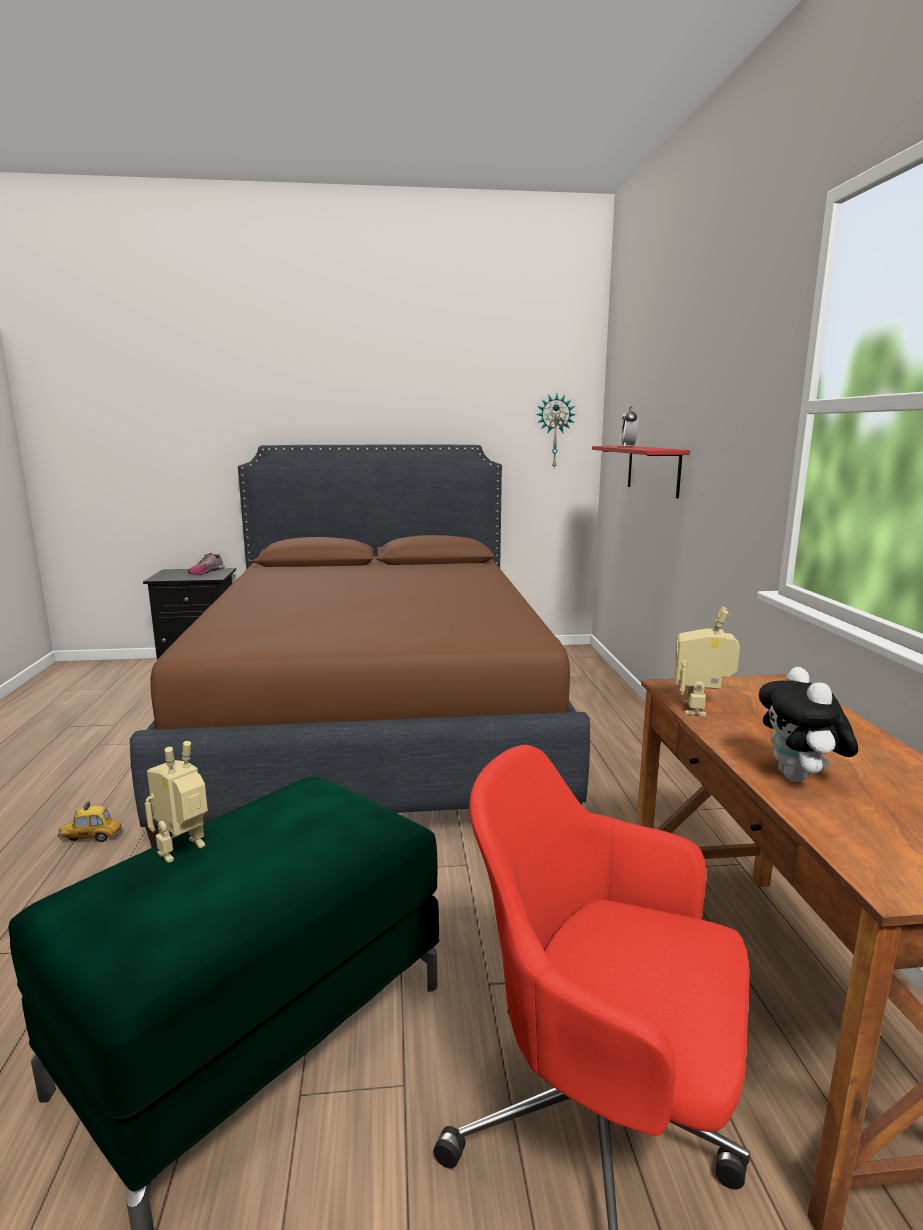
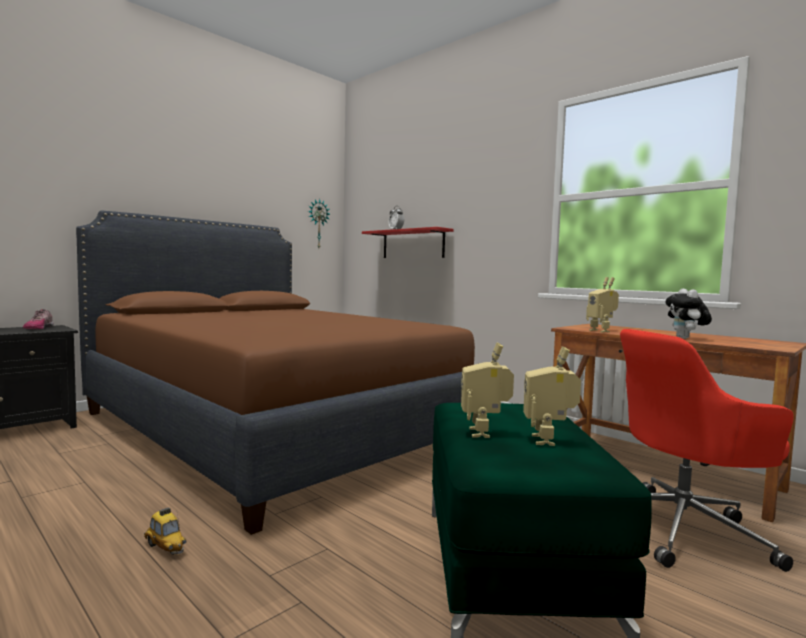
camera: 40 degrees left, 10 degrees down
(91, 838) = (165, 547): toy car -> toy car turned 90 degrees counterclockwise
(201, 898) = (549, 440): none -> toy robot
(799, 778) = (686, 338): plush toy -> plush toy turned 45 degrees clockwise

